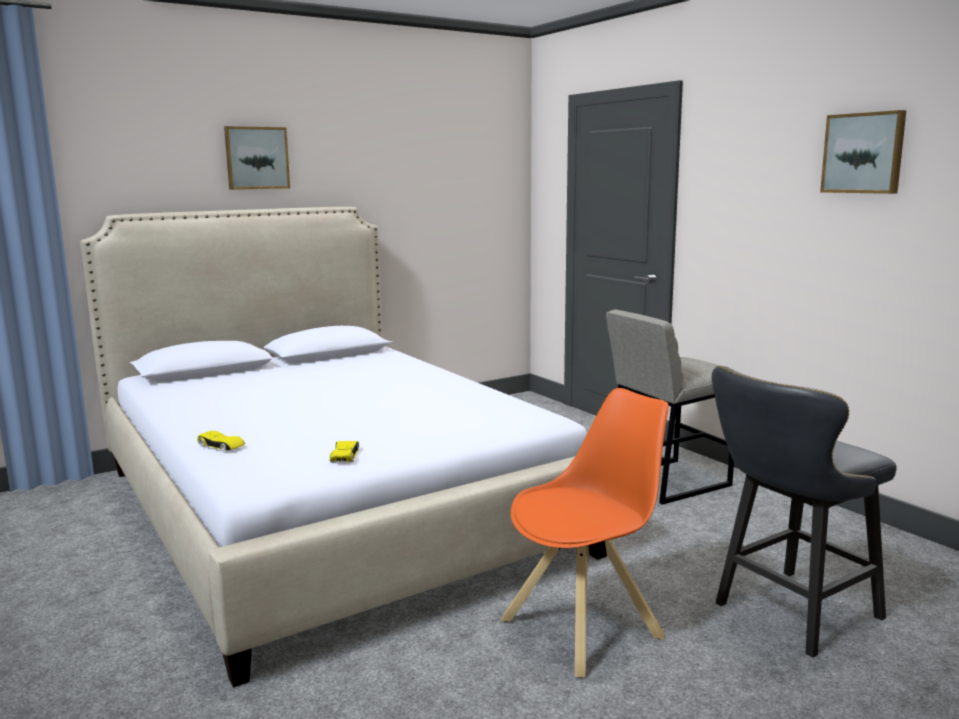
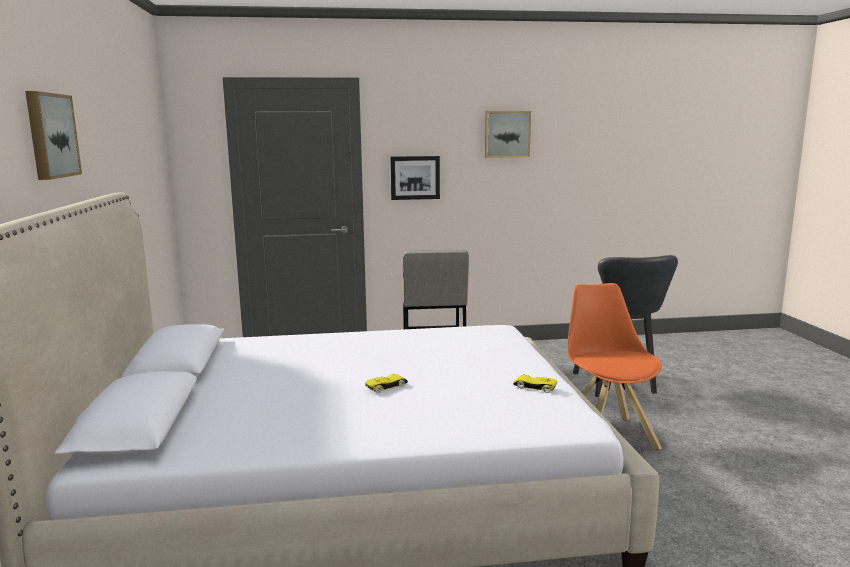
camera: 65 degrees left, 0 degrees up
(221, 445) = (469, 427): yellow toy car -> yellow toy car (386, 386)
(731, 218) = (415, 177): none -> picture

